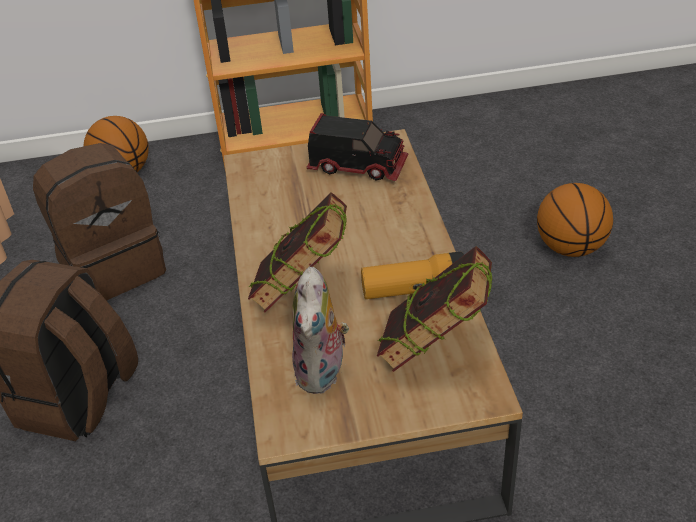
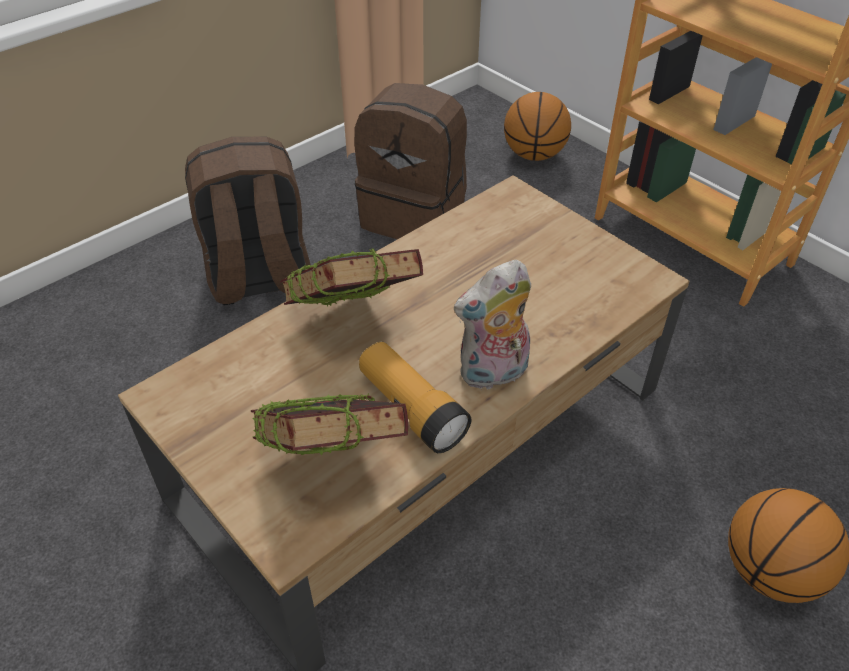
camera: 55 degrees right, 5 degrees up
(323, 372) = (248, 389): plush toy -> plush toy (493, 374)
(358, 166) = (584, 273): toy truck -> none

